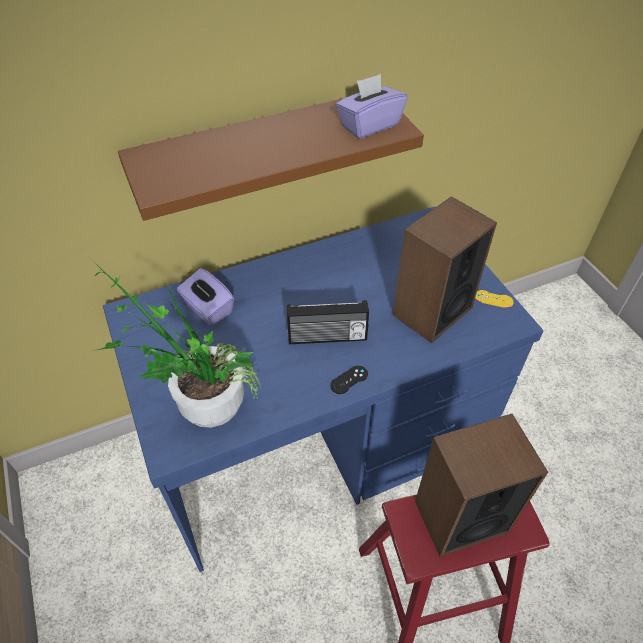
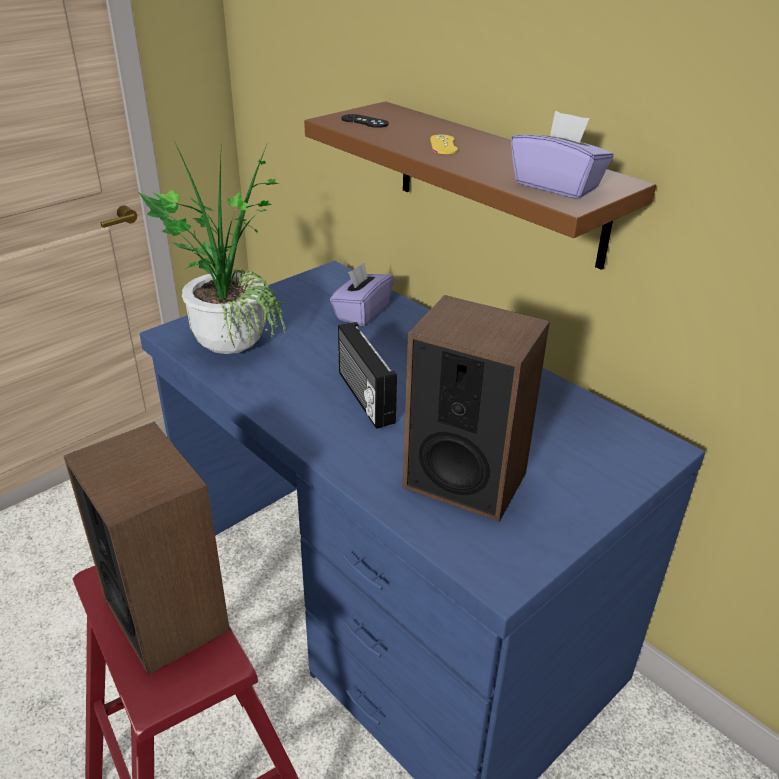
camera: 70 degrees right, 15 degrees down
(349, 380) = (304, 426): black game controller -> black game controller (364, 121)
(493, 299) = (537, 545): yellow game controller -> yellow game controller (443, 145)

